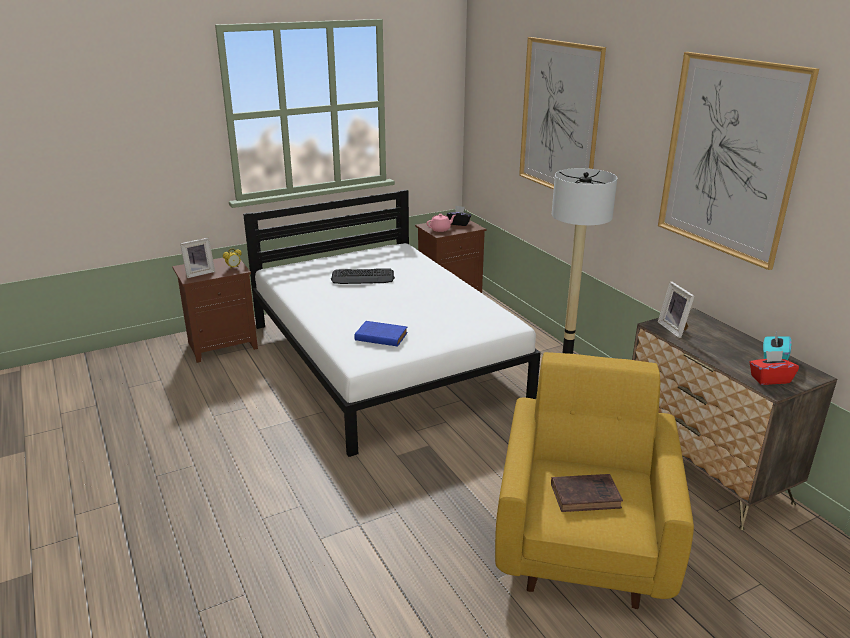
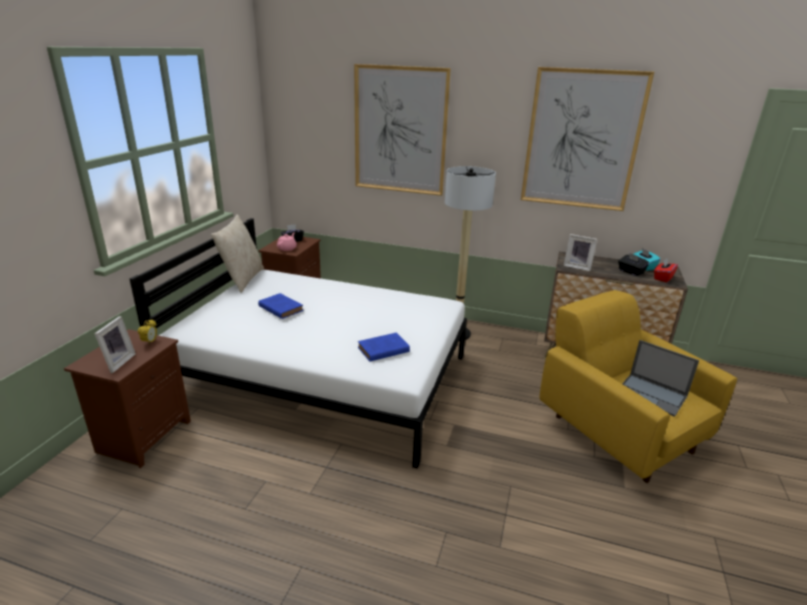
camera: 45 degrees left, 0 degrees up
(363, 277) = (280, 308): keyboard -> blue book
(376, 247) = (242, 279): none -> beige pillow
(587, 496) = (652, 395): brown book -> laptop
(737, 357) = (630, 272): none -> black tissue box

